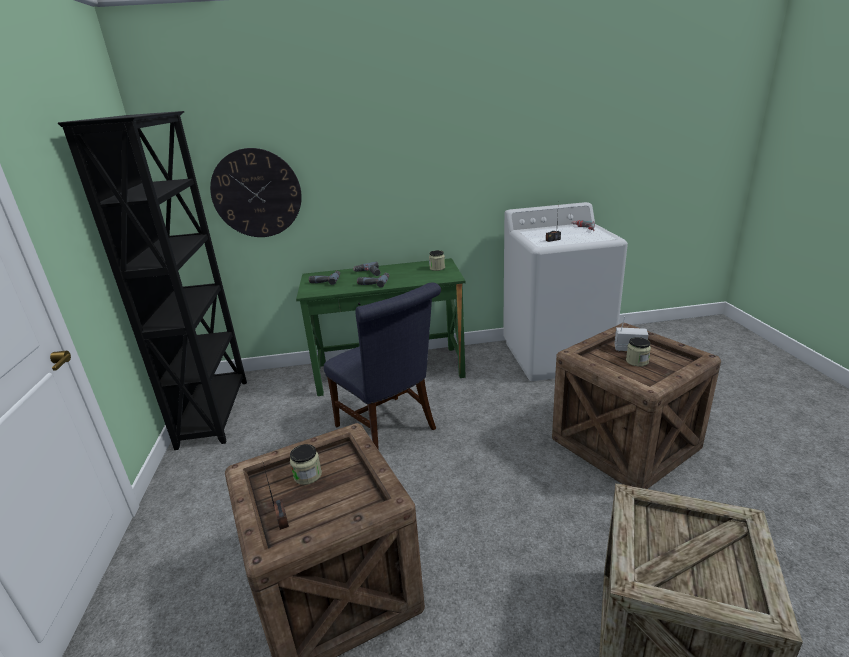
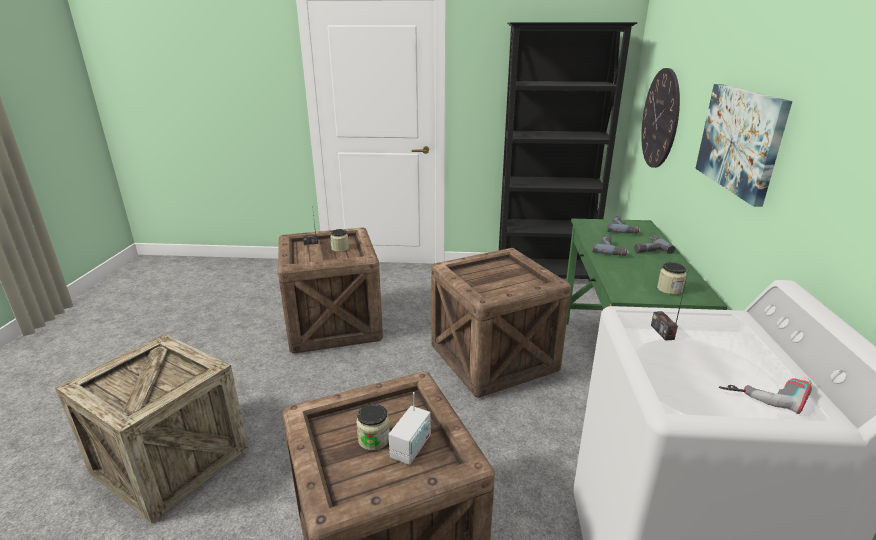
camera: 100 degrees right, 0 degrees up
(389, 429) = (491, 358): blue chair -> crate
(407, 169) = (740, 140): none -> picture

